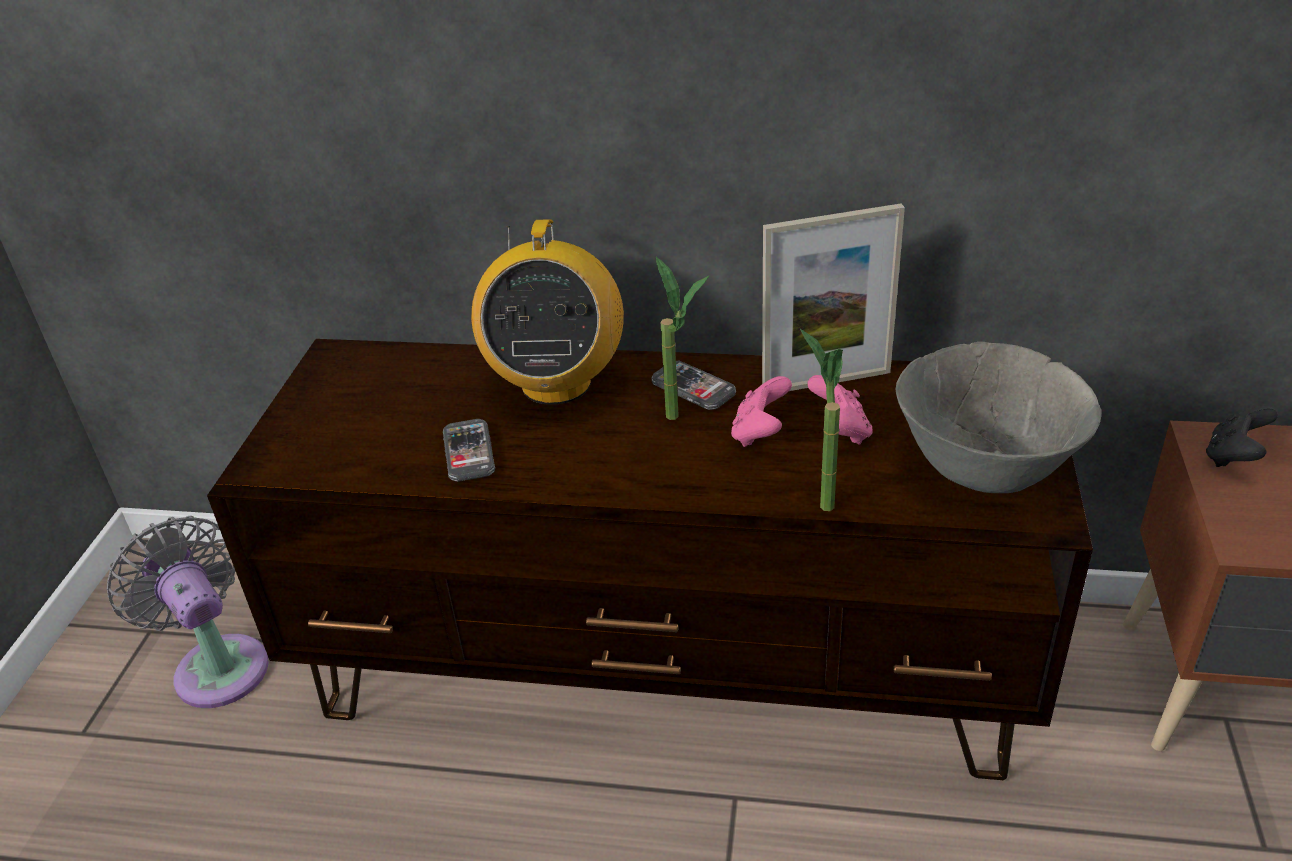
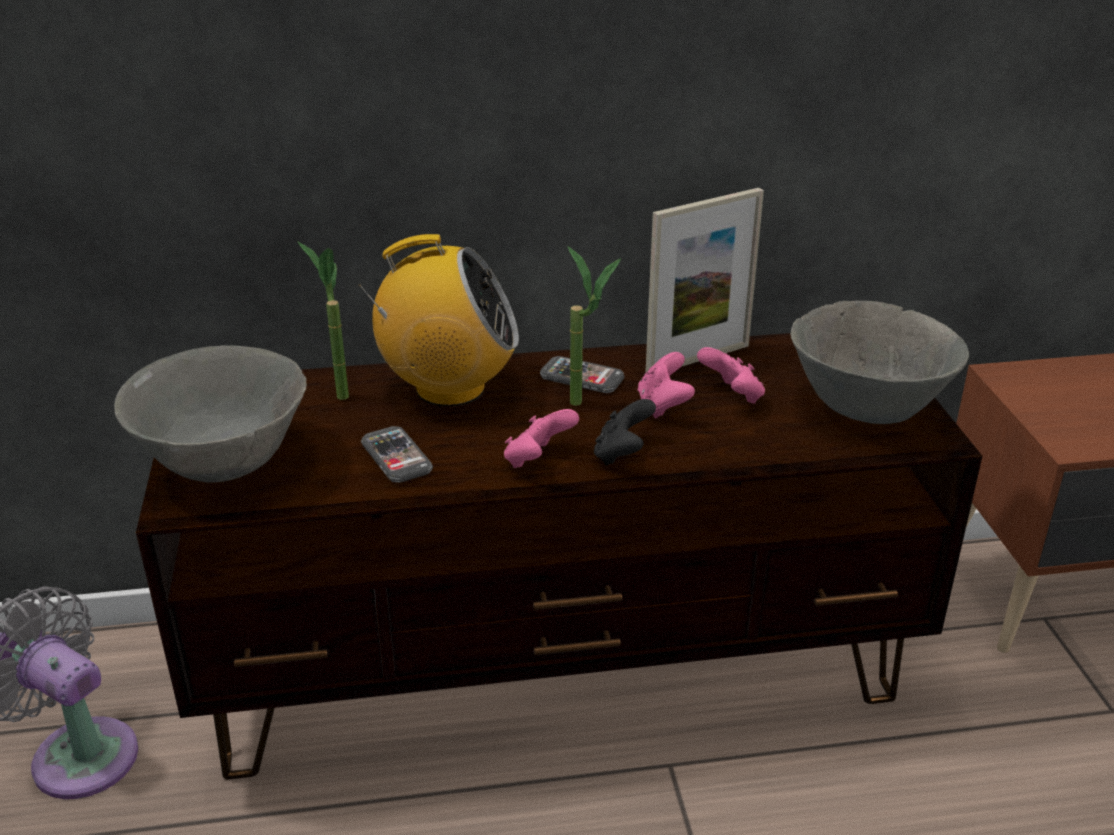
camera: 20 degrees left, 5 degrees down
(315, 434) = (225, 463): none -> grey bowl
(556, 383) = (449, 389): radio -> radio turned 75 degrees counterclockwise
(600, 477) = (538, 460): none -> pink game controller
(820, 497) = (744, 449): potted plant -> potted plant (336, 391)
(1233, 457) = (1029, 385): black game controller -> black game controller (622, 454)

